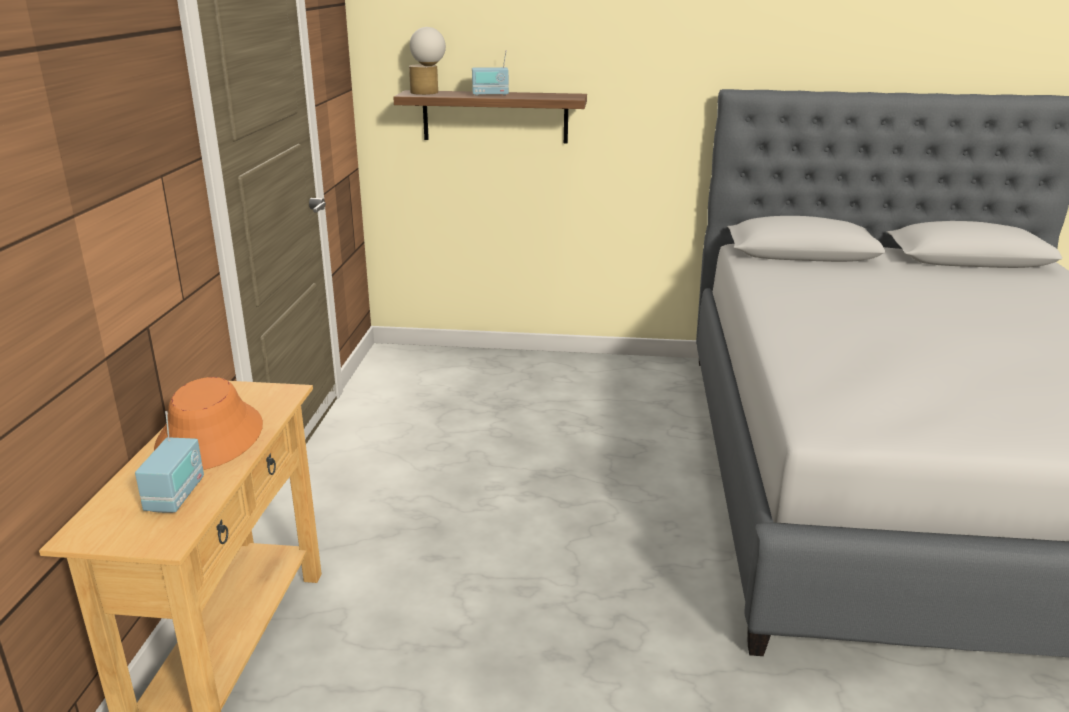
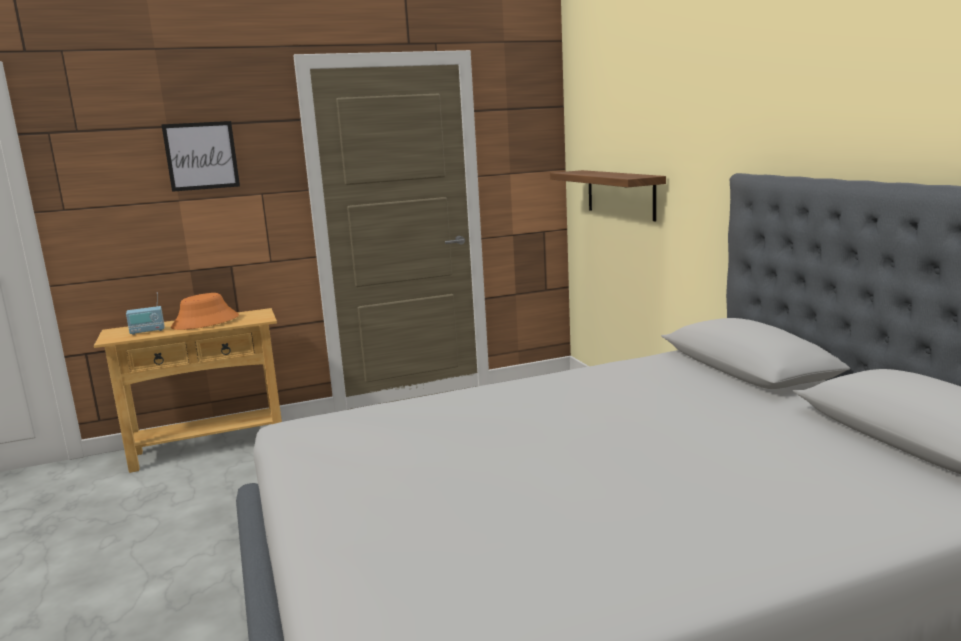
camera: 65 degrees right, 10 degrees down
(95, 112) = (201, 156): none -> picture
(428, 93) = (578, 171): table lamp -> none
(490, 95) = (599, 174): radio -> none

